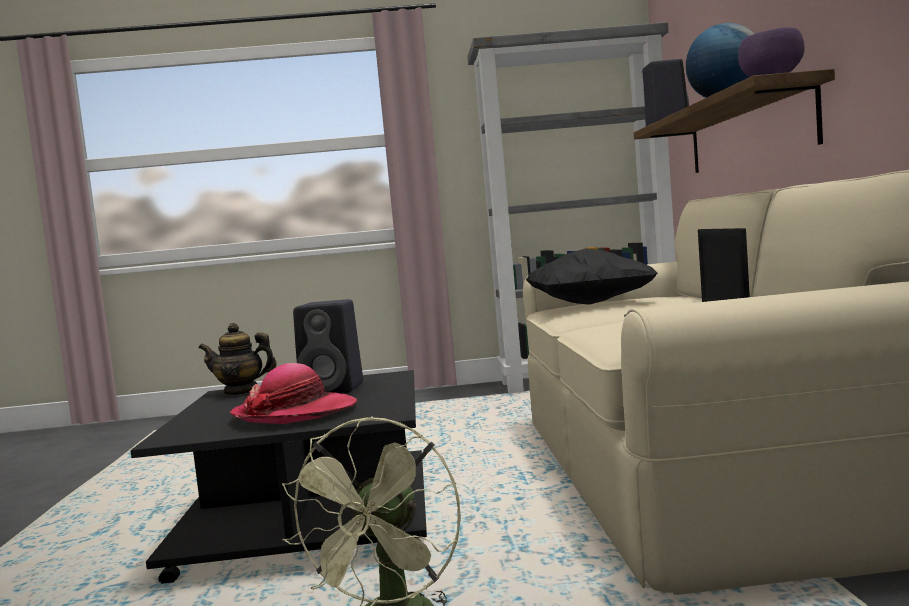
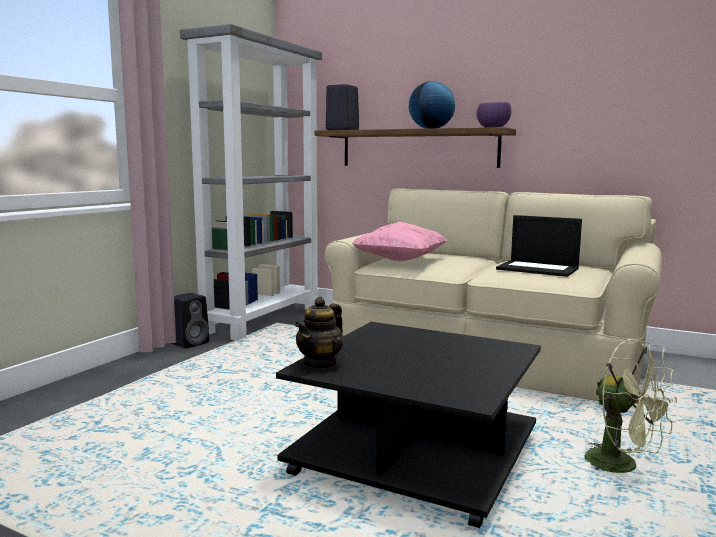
camera: 60 degrees left, 5 degrees up
(295, 413) = (459, 361): hat -> none
(335, 389) = (394, 343): black speaker -> black speaker (190, 343)
(590, 304) = (399, 261): black pillow -> pink pillow

